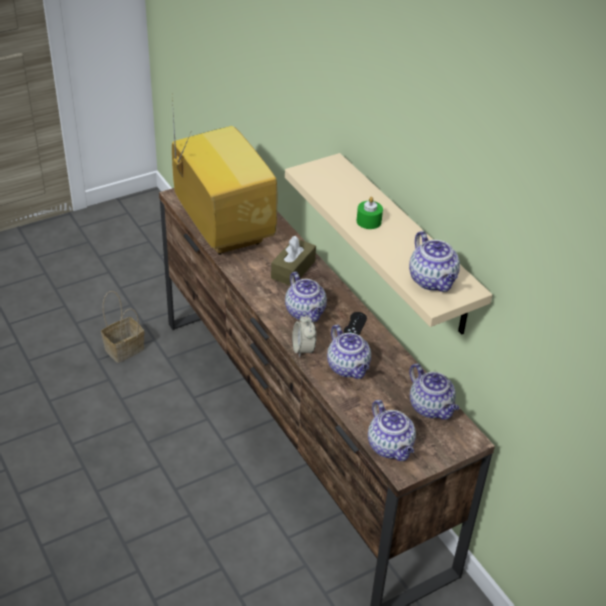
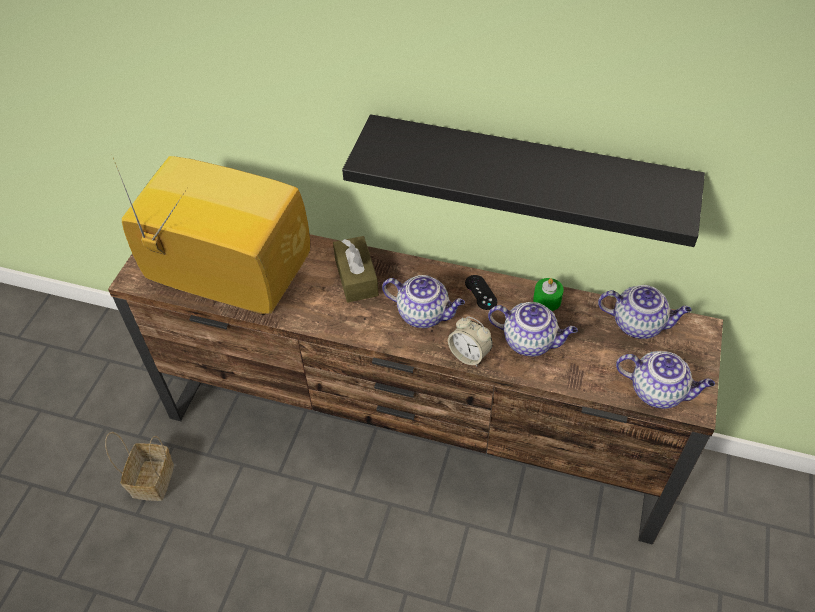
camera: 40 degrees left, 10 degrees up
(369, 221) = (504, 172): green candle -> green candle (547, 300)
(406, 245) = (526, 176): beige shelf -> black shelf
(433, 281) = (645, 196): teapot -> none

